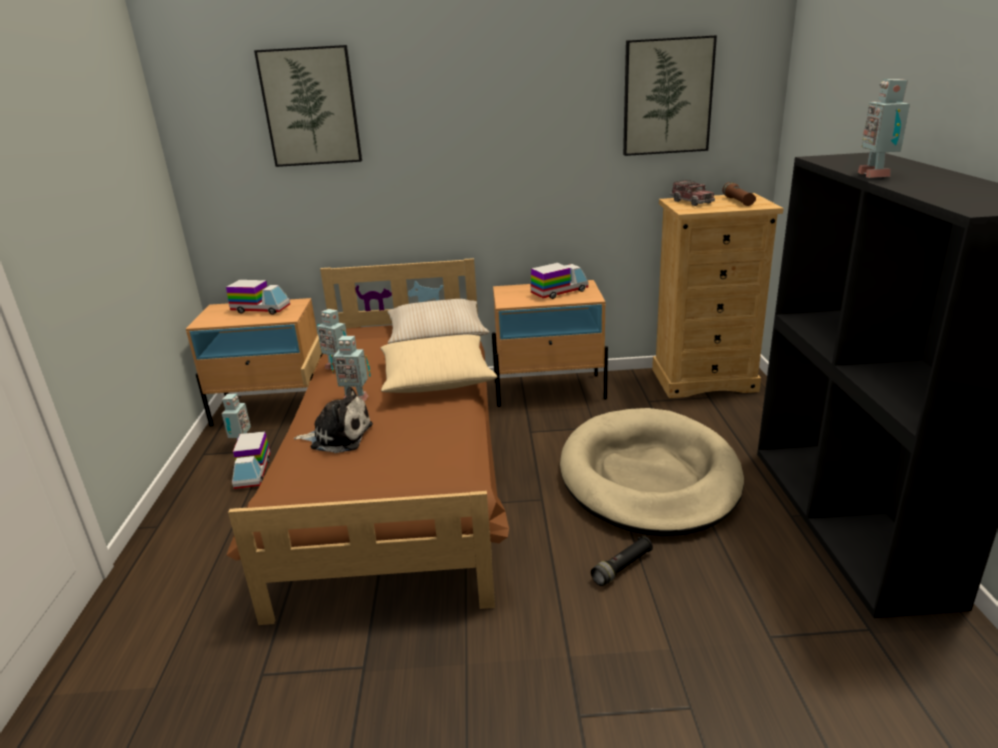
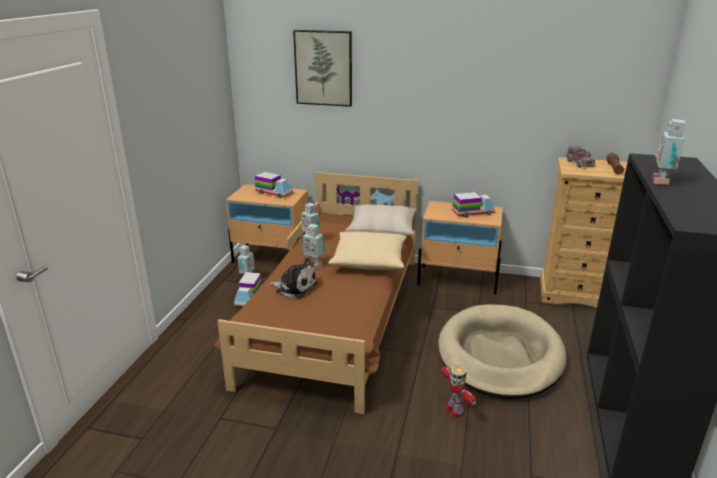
camera: 15 degrees right, 0 degrees up
(622, 567) = (454, 409): black flashlight -> toy robot
(667, 96) = (572, 86): picture -> none

